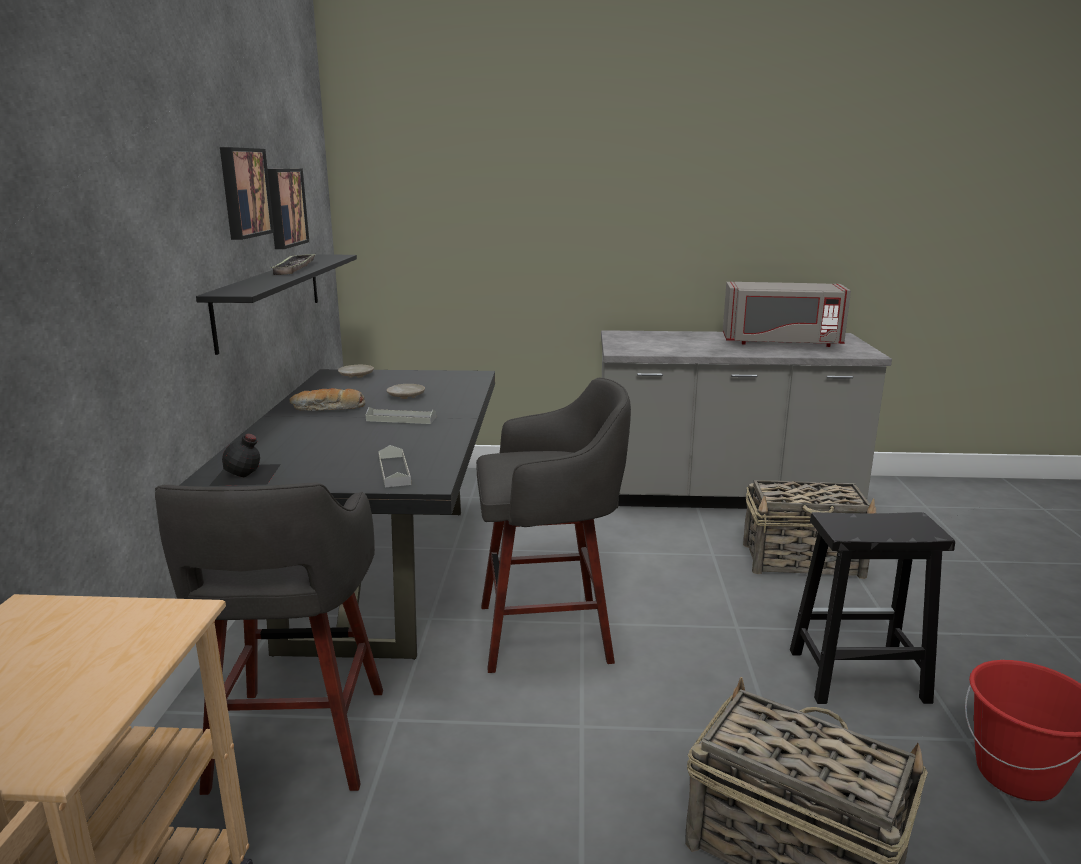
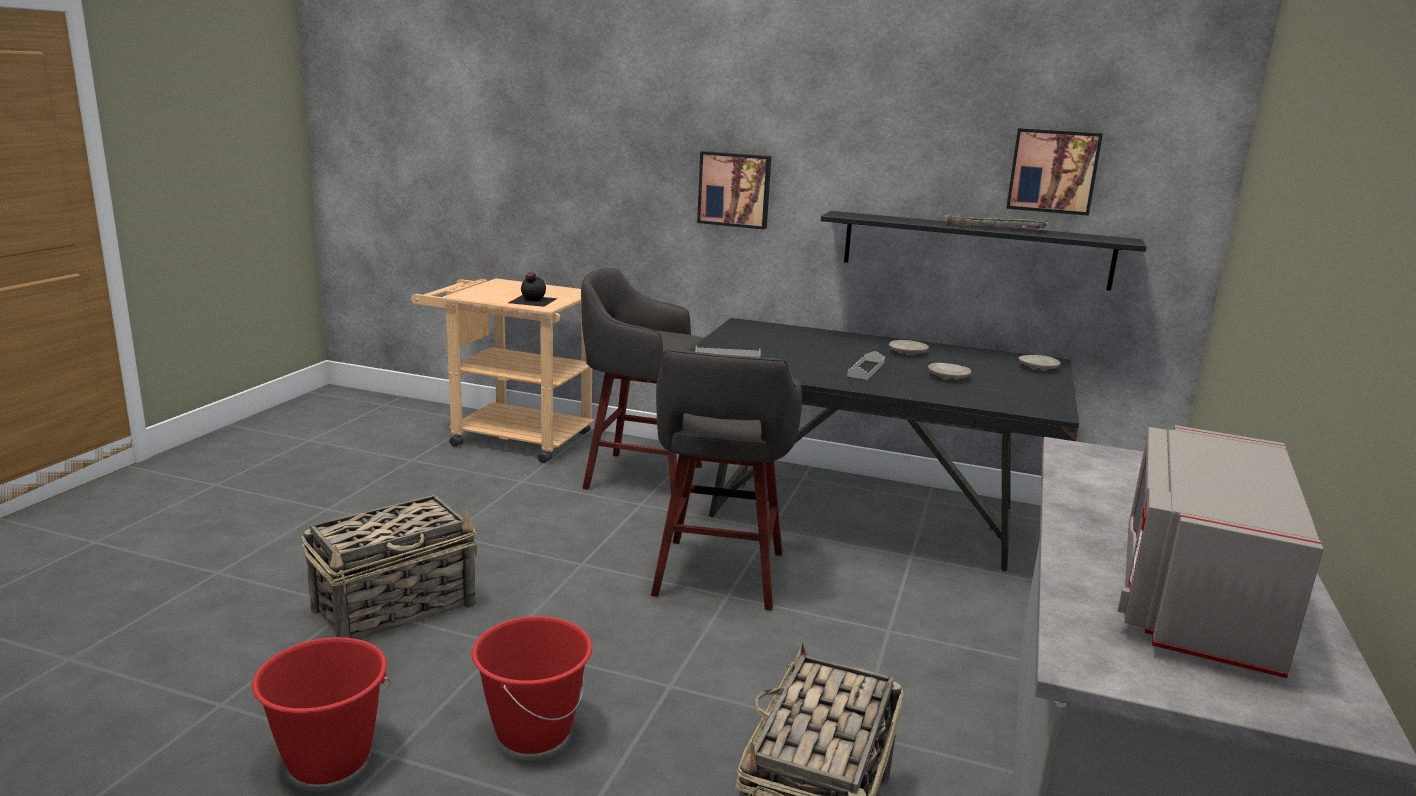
camera: 105 degrees right, 0 degrees up
(243, 192) = (952, 145): picture -> picture (734, 189)
(246, 475) = (747, 329): black bottle -> black bottle (532, 300)
(328, 409) = (907, 353): bread -> beige plate
(855, 676) = (533, 731): black stool -> red bucket

